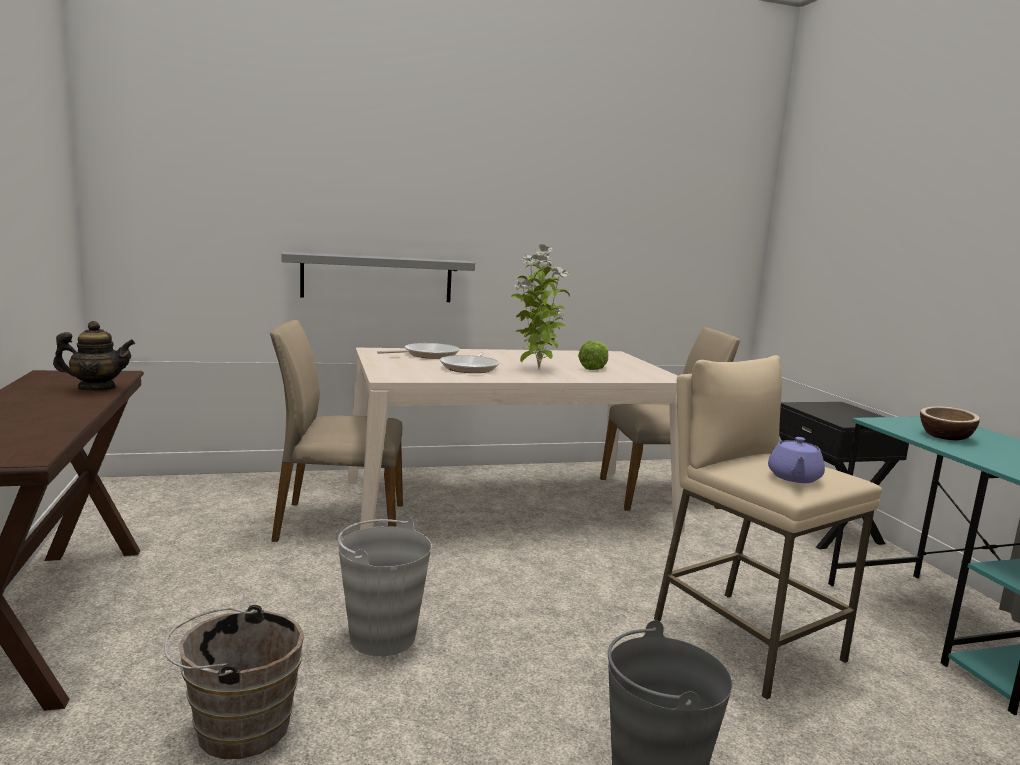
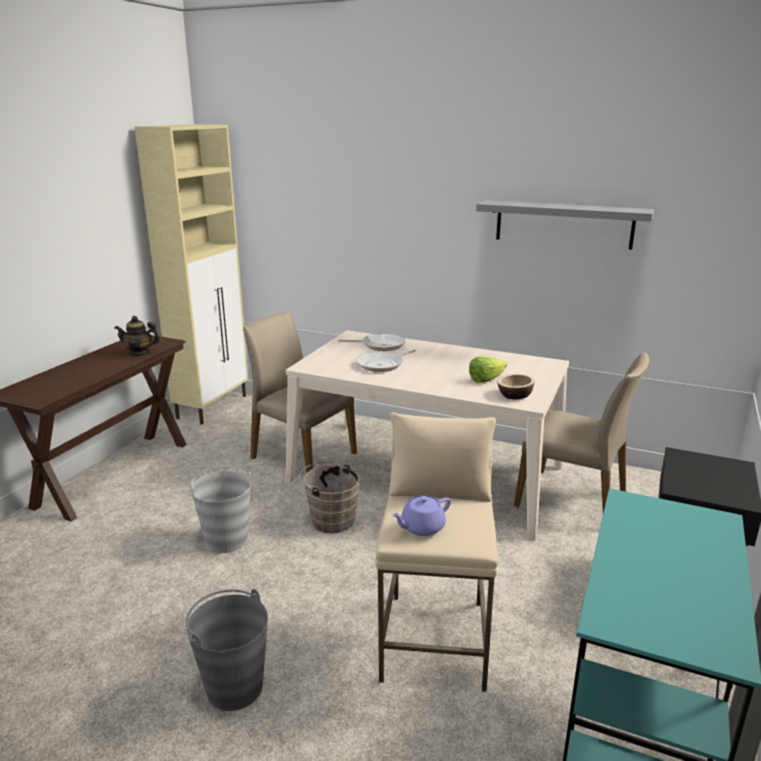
camera: 40 degrees right, 10 degrees up
(97, 388) = (139, 353): teapot -> teapot turned 150 degrees clockwise
(116, 498) = (213, 406): none -> beige cabinet
(236, 727) = (112, 559): brown bucket -> brown bucket (330, 519)
(377, 278) = (376, 276): grey shelf -> grey shelf (563, 224)
(536, 369) = (432, 373): potted plant -> none
(945, 436) = (653, 535): bowl -> bowl (515, 395)

